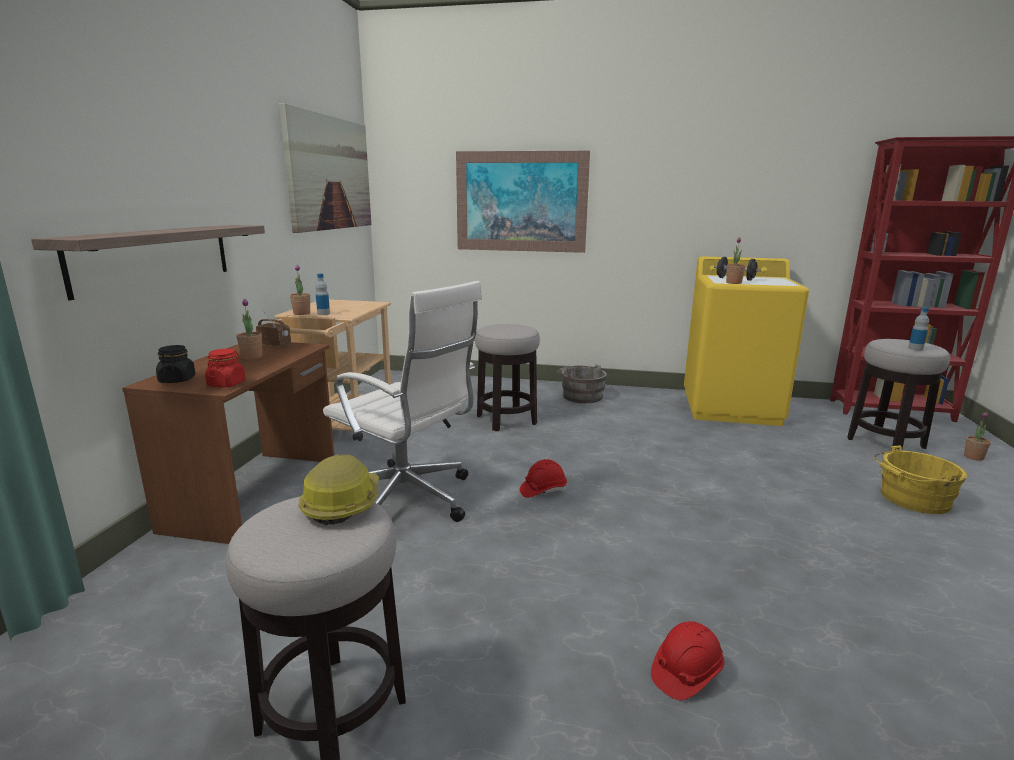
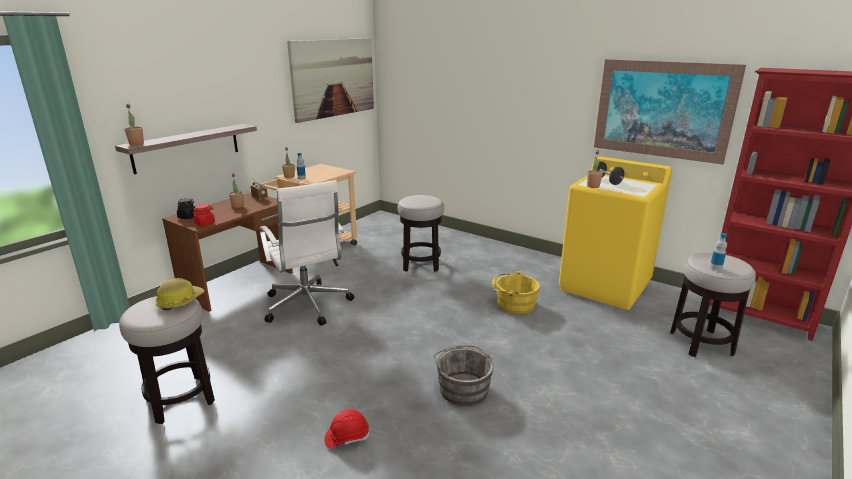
camera: 25 degrees right, 5 degrees up
(521, 202) = (470, 99): picture -> picture (662, 110)
(543, 490) = (389, 318): red hard hat -> none
(580, 396) = (495, 254): grey bucket -> grey bucket (462, 387)
(911, 499) = (648, 389): yellow bucket -> yellow bucket (513, 304)
(973, 457) = (770, 373): potted plant -> potted plant (136, 144)

